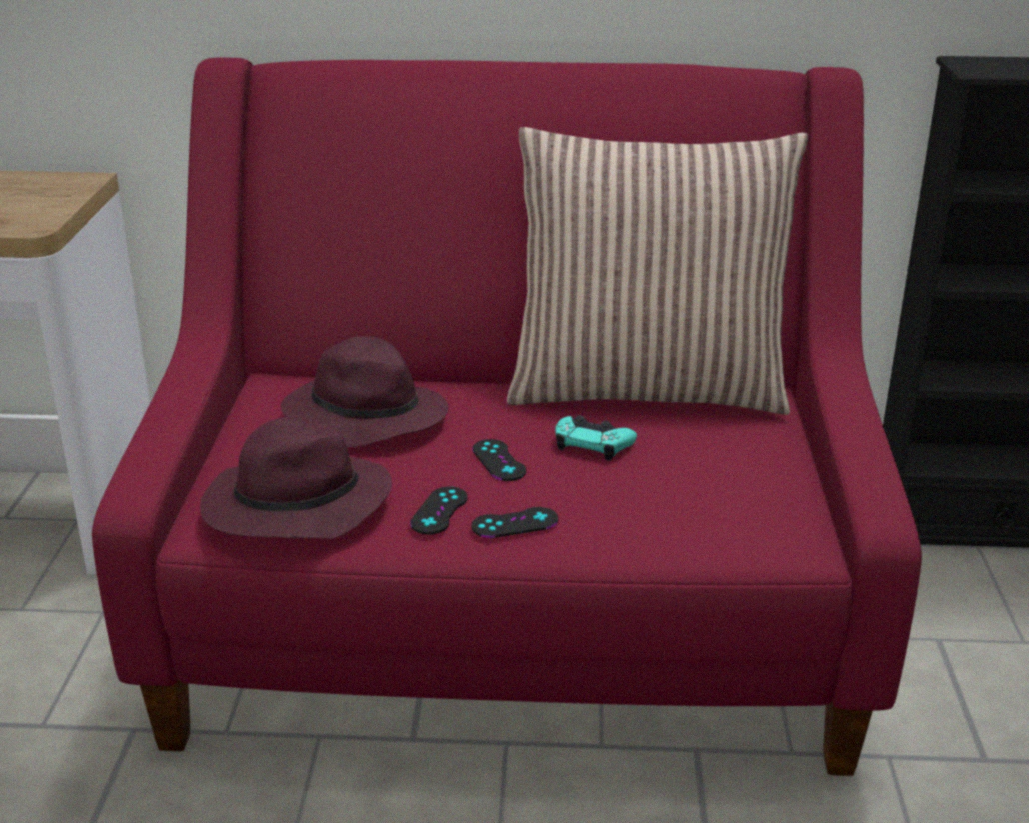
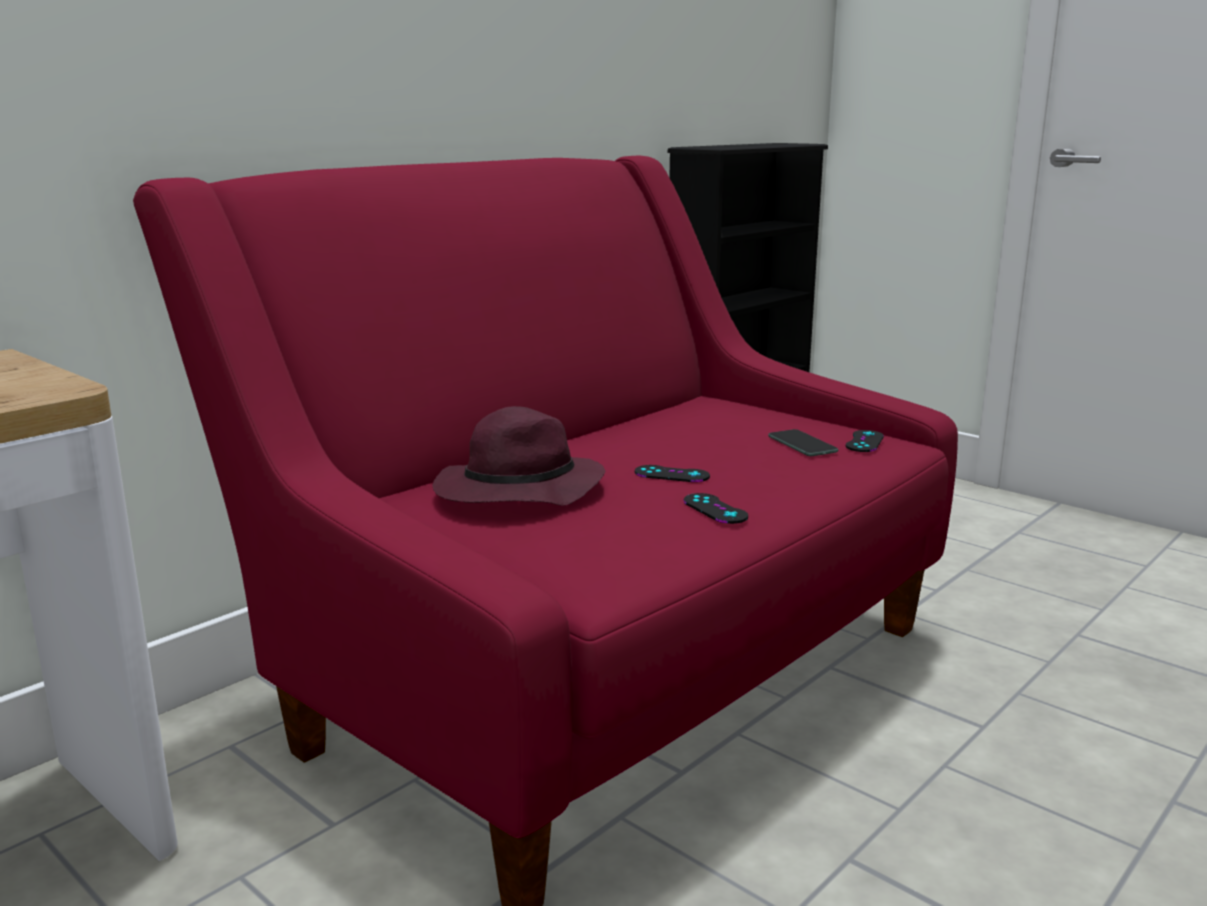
camera: 50 degrees left, 10 degrees down
(294, 508) = (625, 550): purple hat -> none
(515, 523) = (770, 494): black game controller -> black game controller (864, 441)
(592, 444) = (697, 447): turquoise game controller -> none
(647, 388) = (644, 416): pillow -> none
(689, 490) = (802, 444): none -> phone

